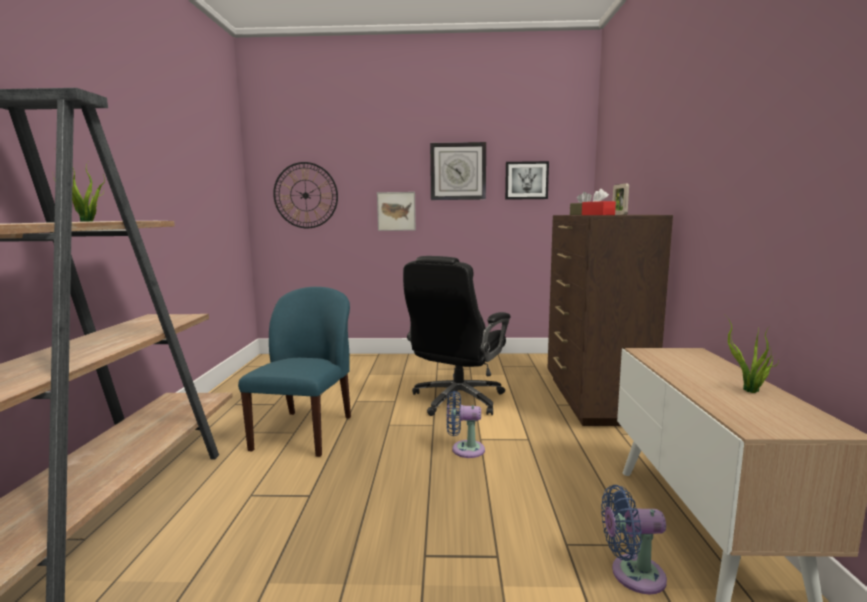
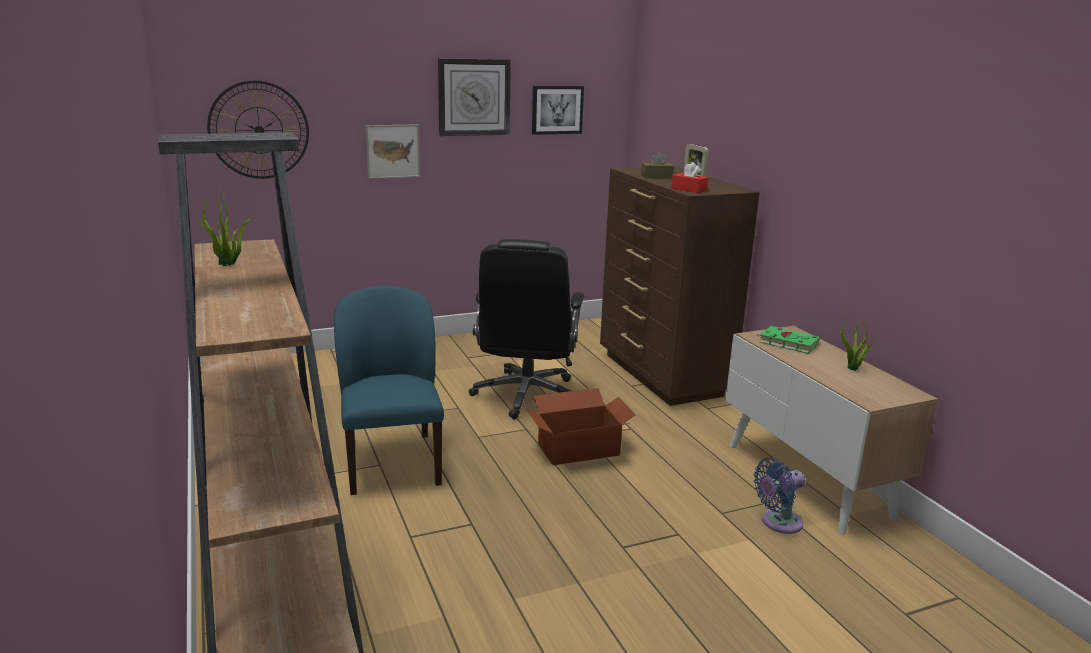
camera: 25 degrees left, 10 degrees up
(464, 449) = (579, 450): blue fan -> cardboard box
(679, 360) = (786, 343): none -> green book

